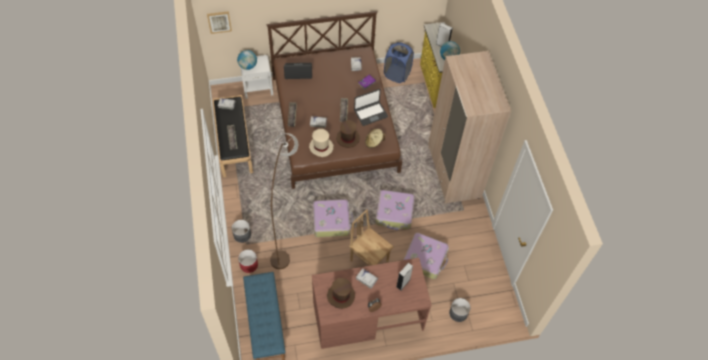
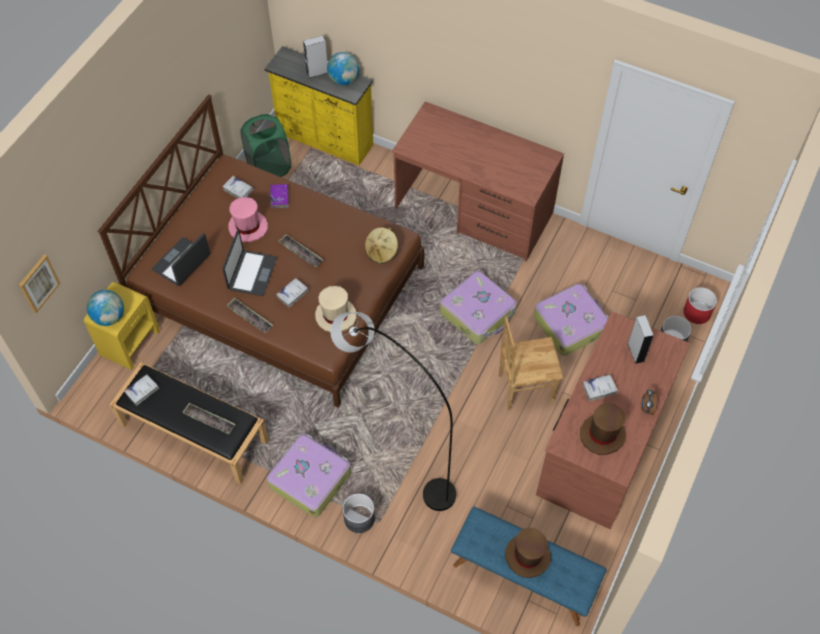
camera: 50 degrees left, 0 degrees up
(249, 265) = (415, 540): red planter -> red planter (697, 312)
(258, 88) = (130, 342): white nightstand -> yellow nightstand
(286, 228) = (395, 455): brown floor lamp -> grey floor lamp
(332, 221) = (430, 392): suitcase -> suitcase (310, 479)
(339, 82) = (248, 227): none -> pink hat
(348, 138) = (348, 277): brown hat -> brown hat (527, 556)
(370, 113) = (333, 226): laptop -> laptop (251, 273)
(397, 74) = (269, 167): blue laundry basket -> green laundry basket
(453, 173) = (474, 211): beige wardrobe -> brown desk

